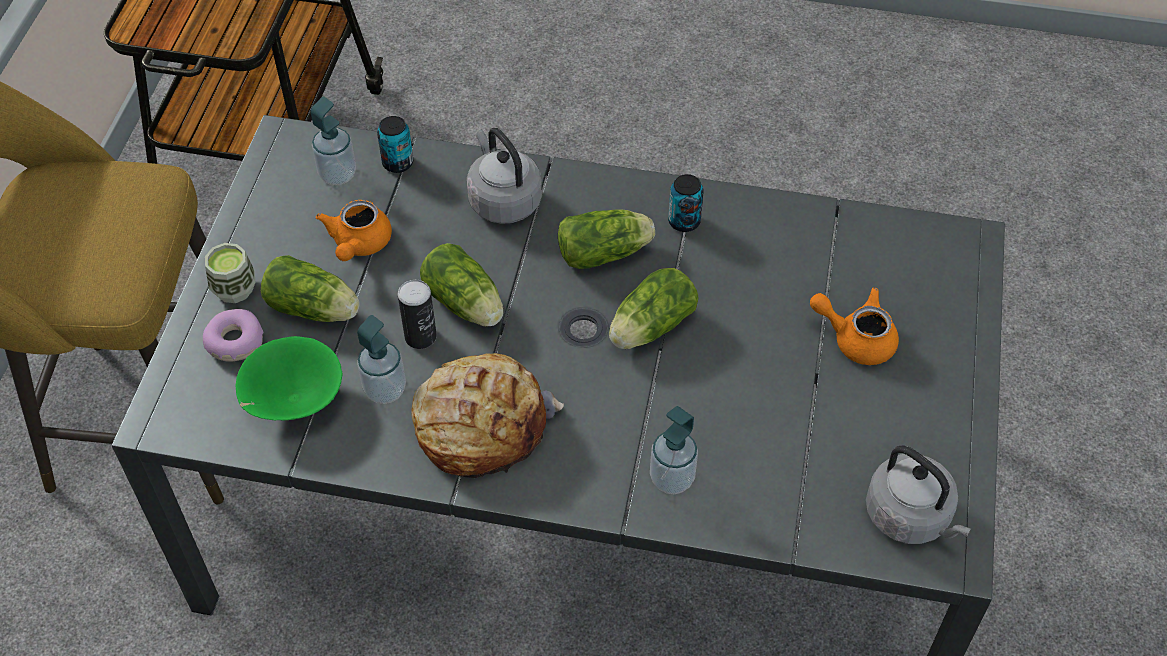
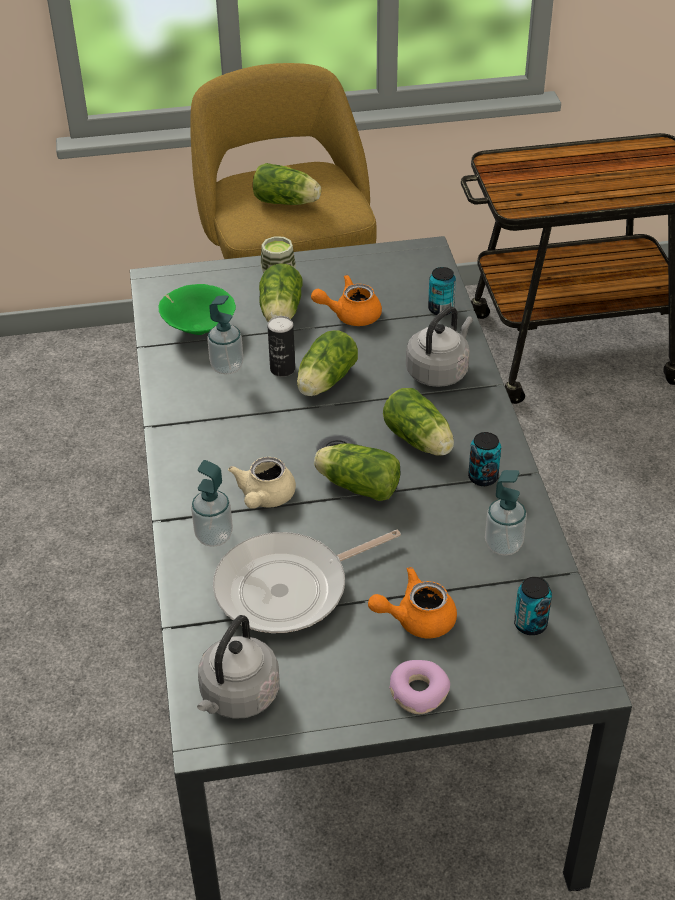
camera: 70 degrees right, 10 degrees down
(95, 233) = (288, 202): none -> lettuce
(234, 342) = (234, 289): donut -> donut (418, 692)
(337, 174) = (410, 285): soap dispenser -> soap dispenser (503, 544)
(480, 425) = (218, 421): bread -> none
(632, 415) = (264, 498): none -> beige teapot
(777, 431) = (289, 588): none -> frying pan
(856, 338) = (416, 619): orange teapot -> orange teapot turned 105 degrees counterclockwise
(891, 256) = (530, 624): none -> can

